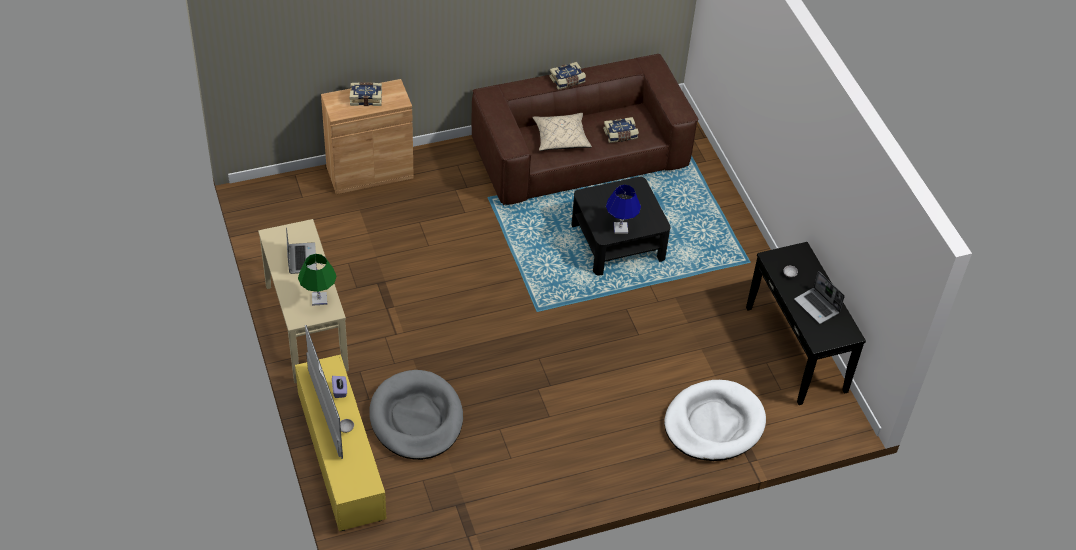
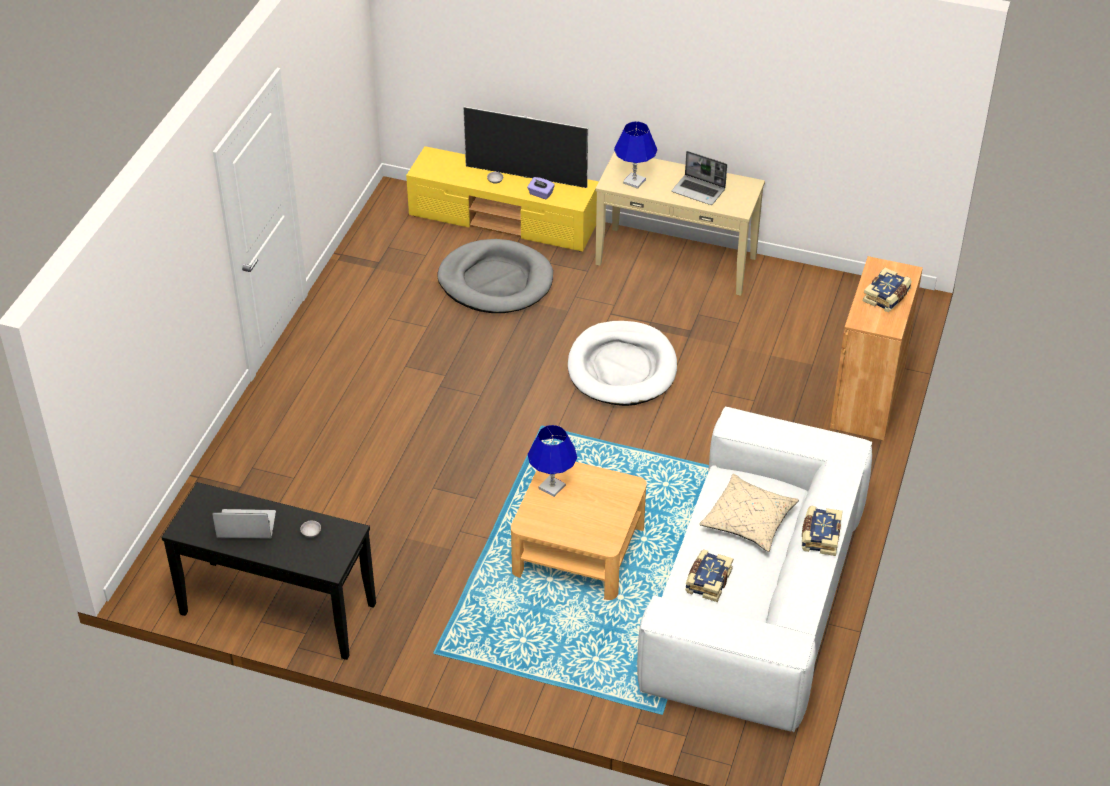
camera: 130 degrees right, 5 degrees down
(319, 299) = (634, 181): green table lamp -> blue table lamp
(580, 154) = (753, 599): brown sofa -> white sofa
(618, 241) = (579, 550): black coffee table -> beige coffee table
(713, 424) = (267, 478): white dog bed -> white dog bed (622, 368)

